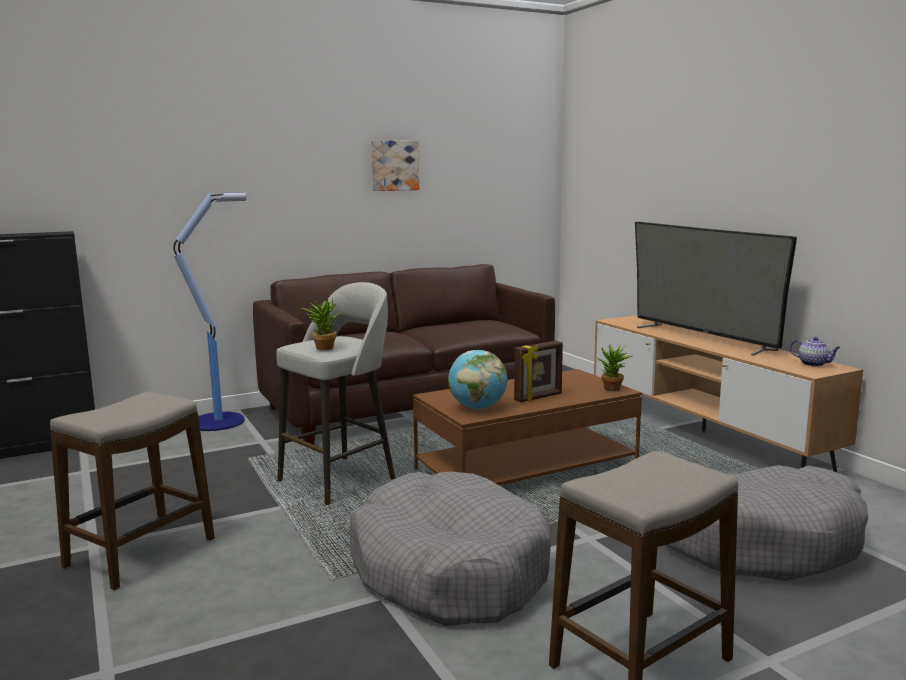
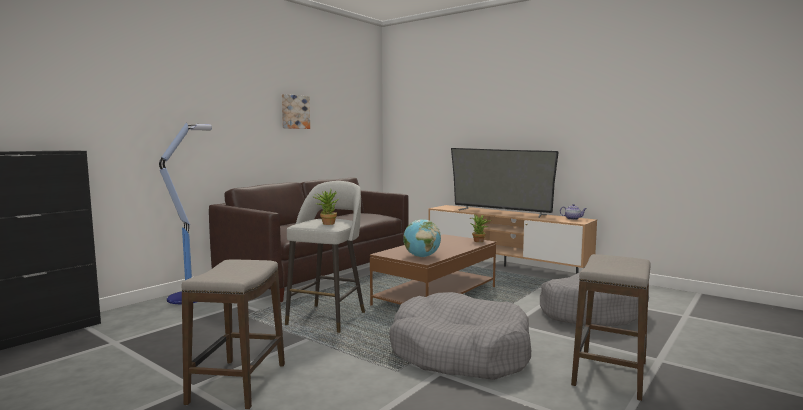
camera: 25 degrees left, 5 degrees down
(538, 397) = (447, 248): picture frame -> none

